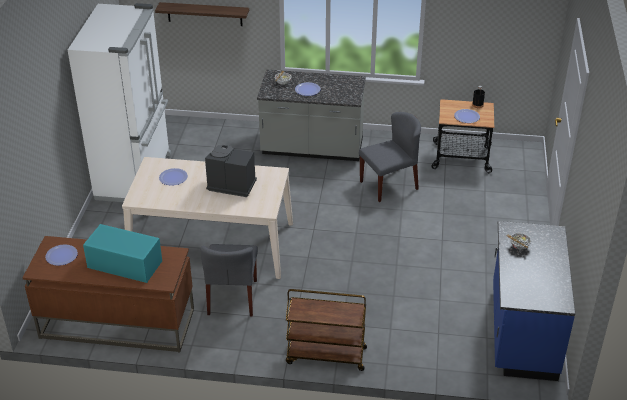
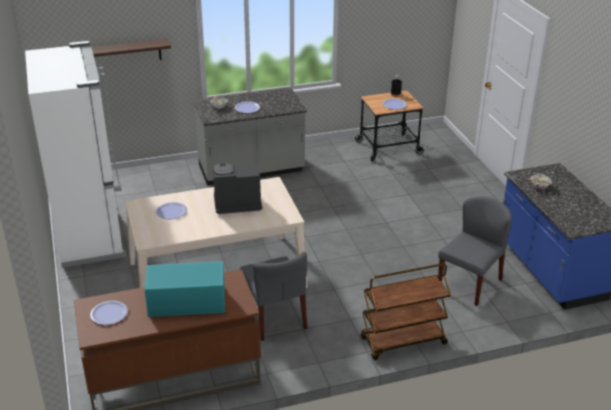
camera: 25 degrees left, 5 degrees down
(389, 185) = (344, 183): grey chair -> grey chair (469, 283)

